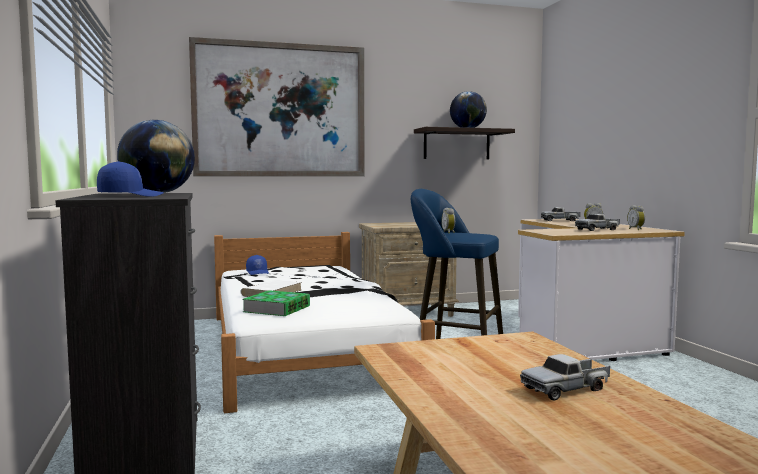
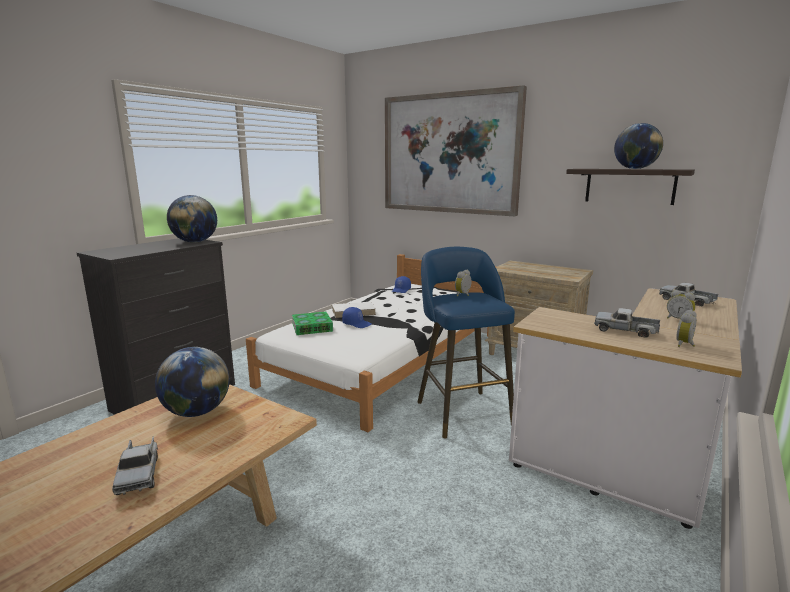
camera: 50 degrees right, 10 degrees up
(130, 196) = (140, 248): blue cap -> blue cap (357, 324)
(451, 358) = (197, 412): none -> globe
(566, 389) = (139, 473): toy truck -> toy truck turned 135 degrees counterclockwise

